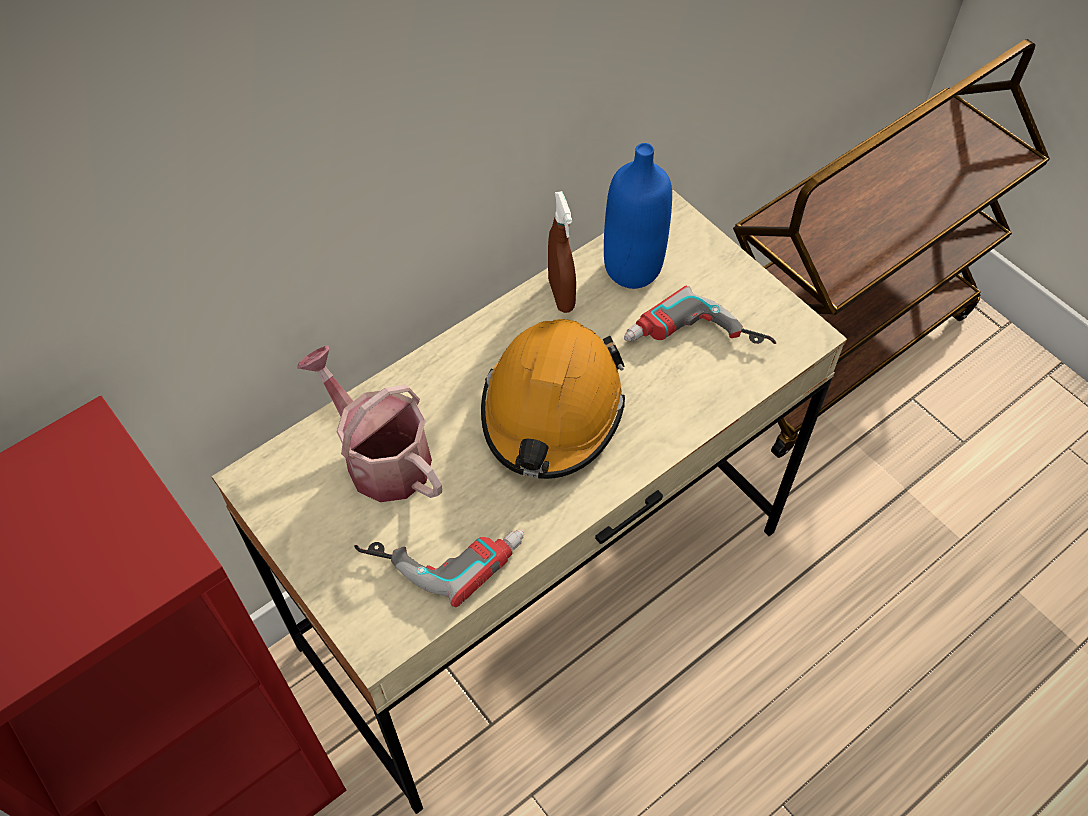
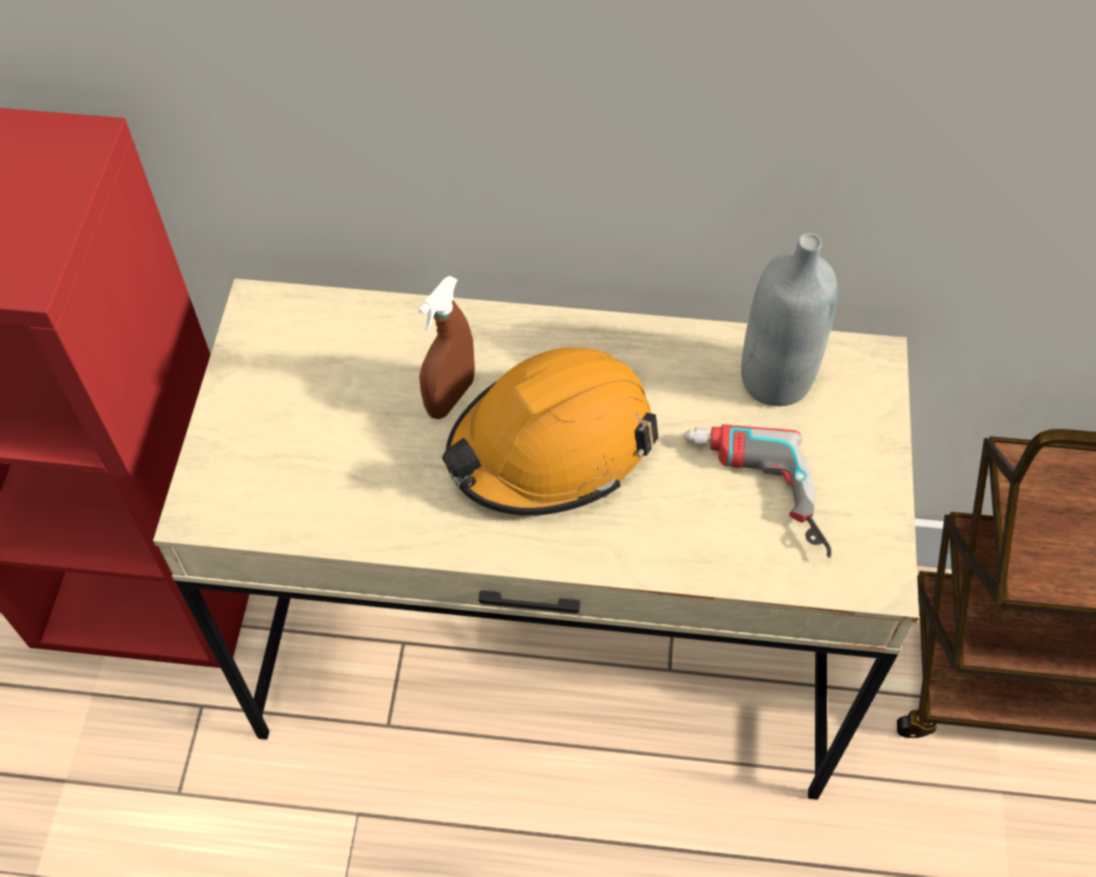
camera: 45 degrees right, 0 degrees up
(380, 456) = (369, 367): watering can -> none
(443, 548) = (330, 482): power drill -> none
(561, 295) = (678, 352): brown spray bottle -> brown spray bottle (450, 397)
(632, 268) = (775, 379): blue bottle -> grey bottle

